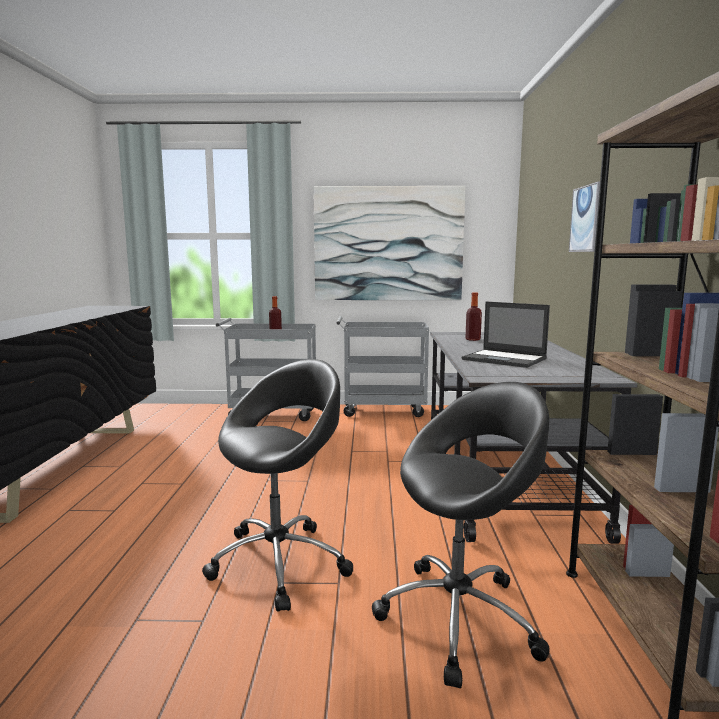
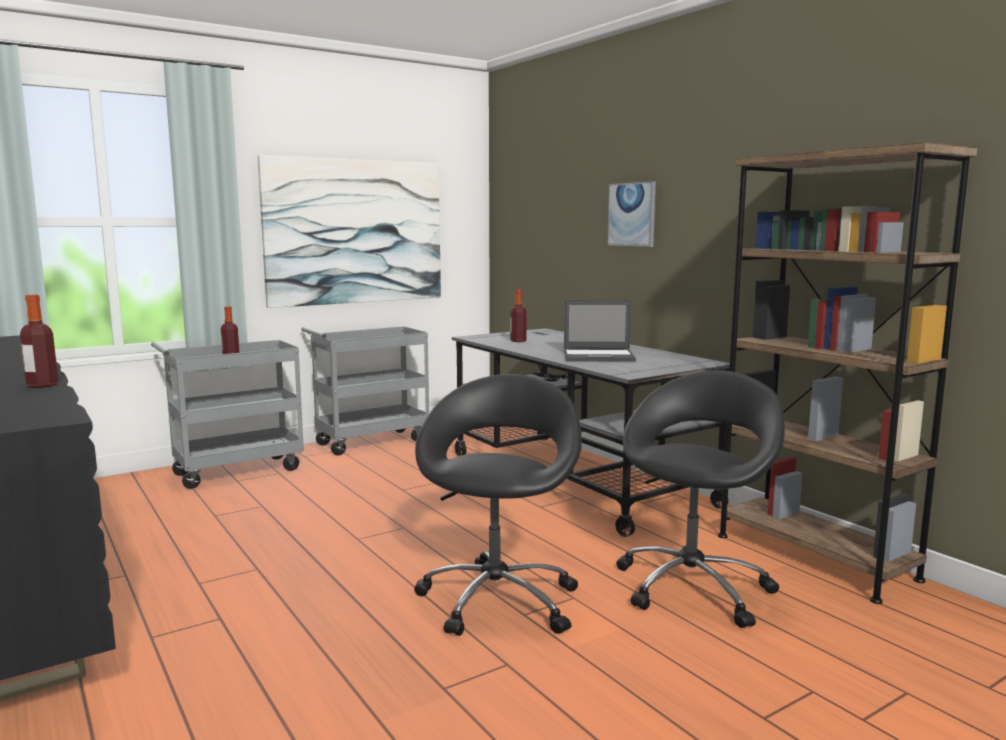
camera: 35 degrees left, 0 degrees up
(24, 330) = (42, 385): none -> bottle

